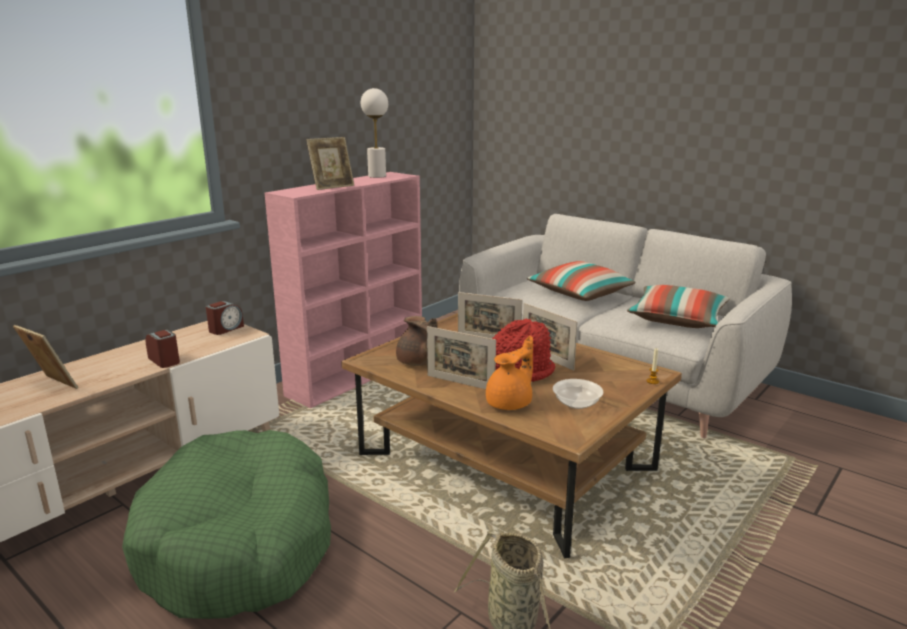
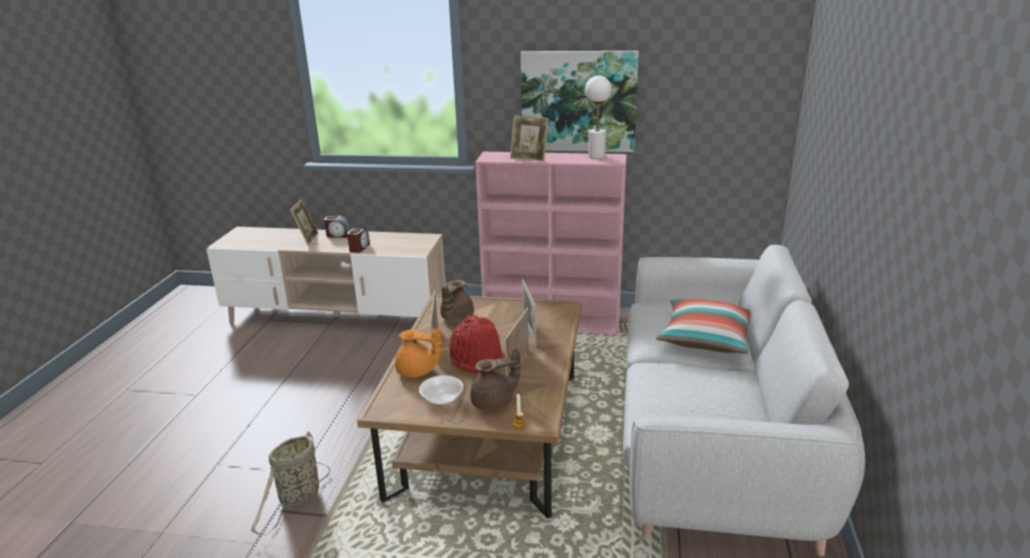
camera: 60 degrees right, 5 degrees up
(226, 329) = (420, 243): alarm clock -> alarm clock (338, 235)
(239, 543) = (319, 372): green dog bed -> none
(330, 124) = (578, 101): none -> picture
(605, 383) = (494, 403): none -> brown teapot
(677, 320) = (703, 407): pillow -> none

